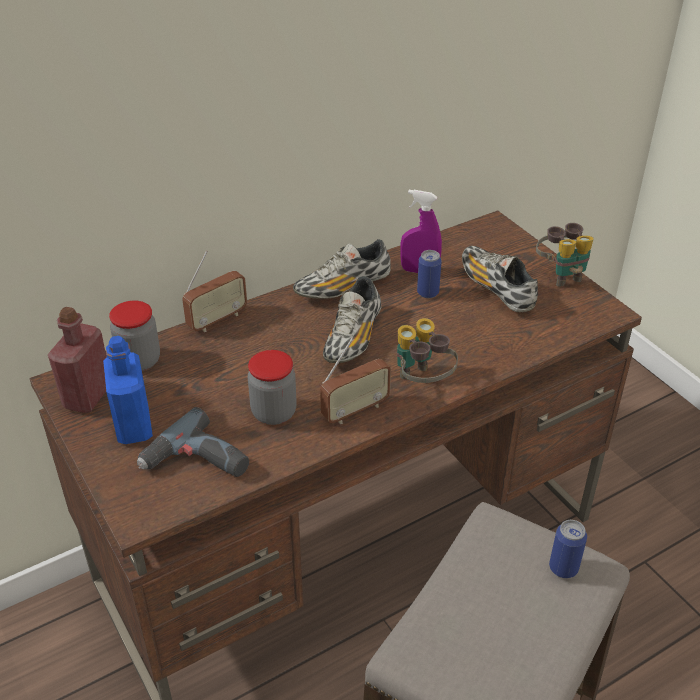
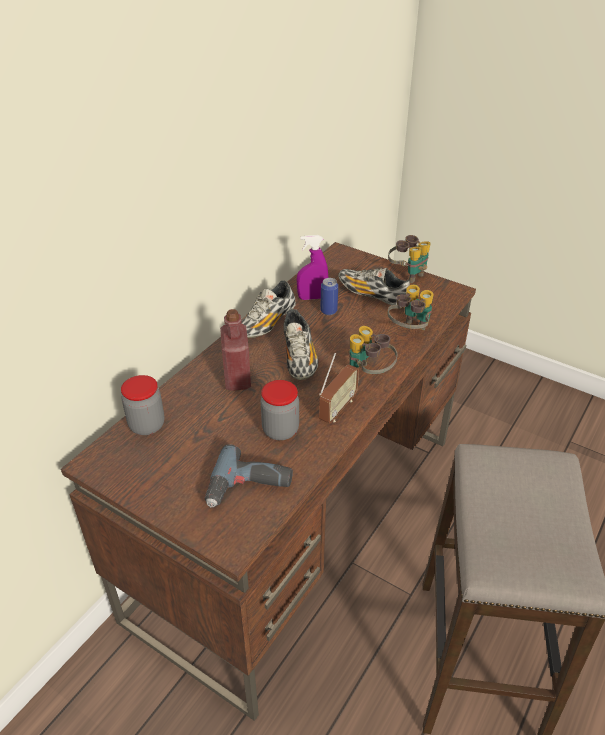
camera: 25 degrees left, 0 degrees up
(87, 396) = (123, 466): red bottle -> red bottle (237, 379)
(134, 426) = (178, 477): blue bottle -> none
(217, 320) = (187, 375): radio -> none
(510, 345) = (409, 331): none -> binoculars
(563, 568) = (541, 469): can -> none

